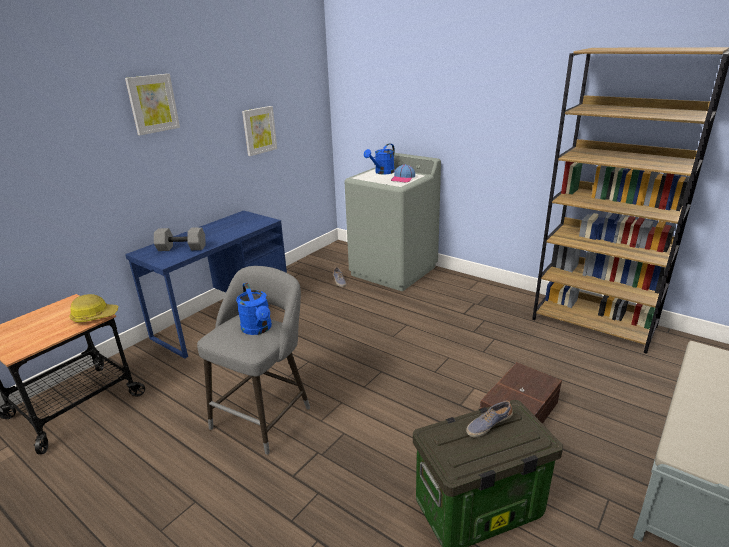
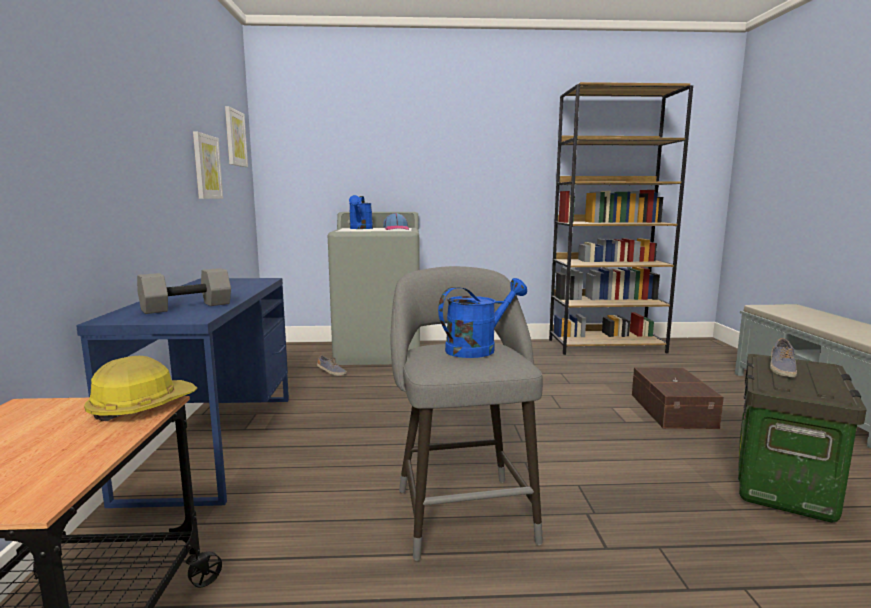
camera: 40 degrees left, 15 degrees down
(152, 104) = (110, 67): picture -> picture (235, 138)
(258, 329) = (478, 348): blue watering can -> blue watering can turned 60 degrees counterclockwise

